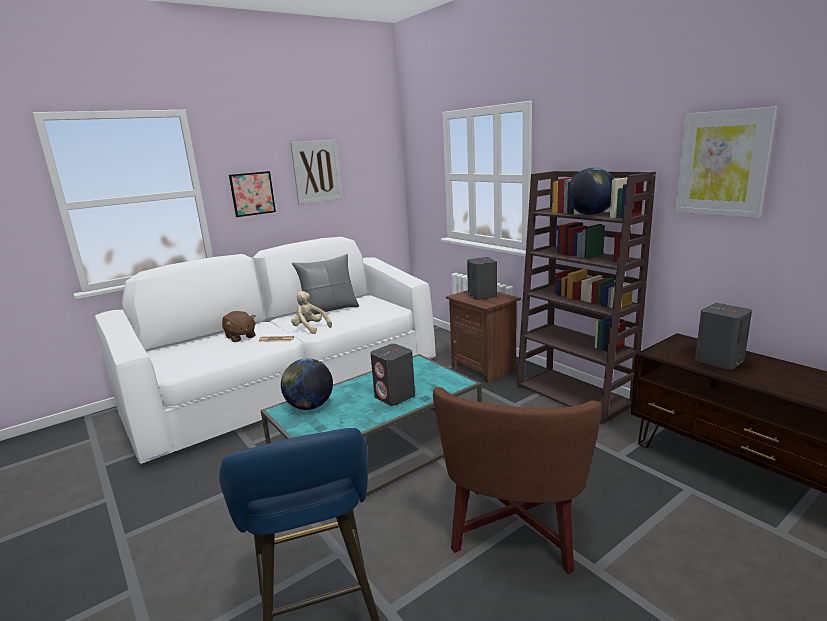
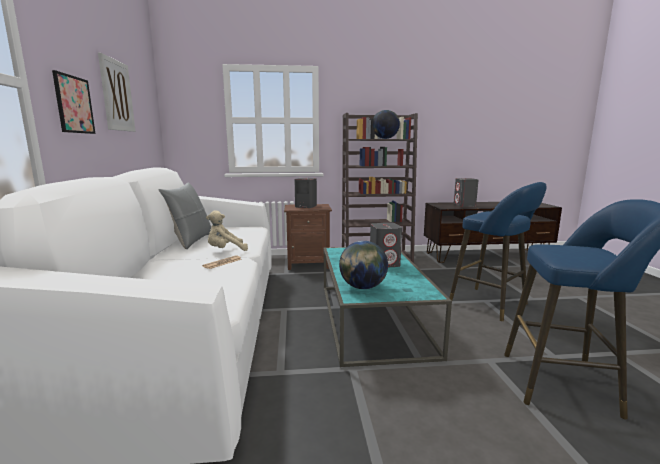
camera: 60 degrees left, 5 degrees down
(240, 337) = (167, 275): brown plush toy -> none
(515, 528) = (492, 305): brown armchair -> blue stool
(722, 163) = (441, 111): picture -> none

